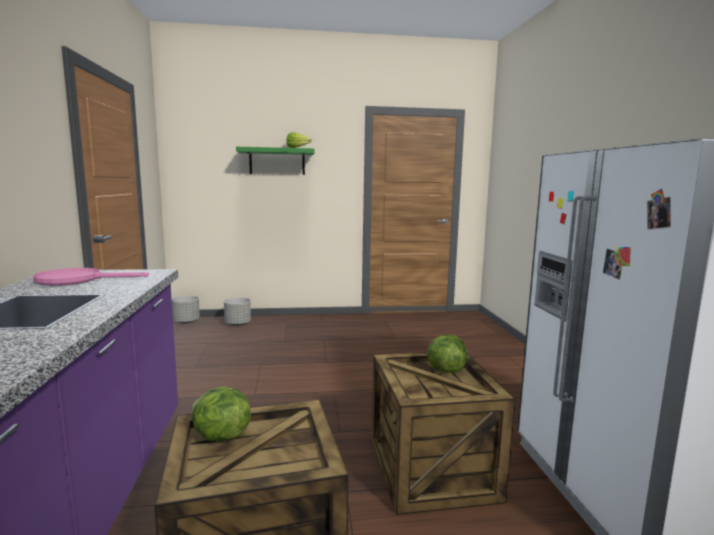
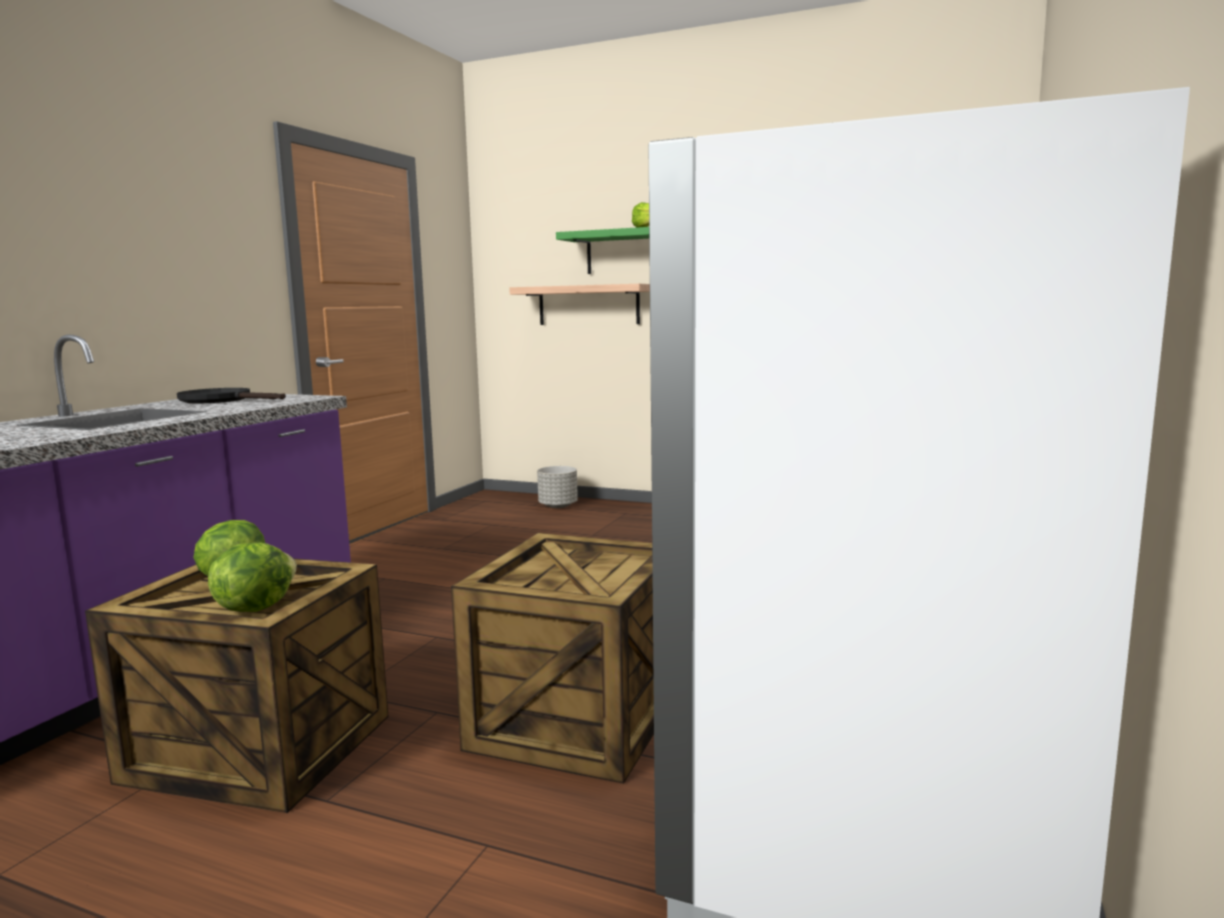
camera: 30 degrees right, 0 degrees up
(78, 280) = (223, 400): pink frying pan -> black frying pan
(186, 321) = (497, 496): grey planter -> none
(250, 193) = (588, 305): none -> shelf
(445, 370) = (610, 565): lettuce -> lettuce (255, 607)

